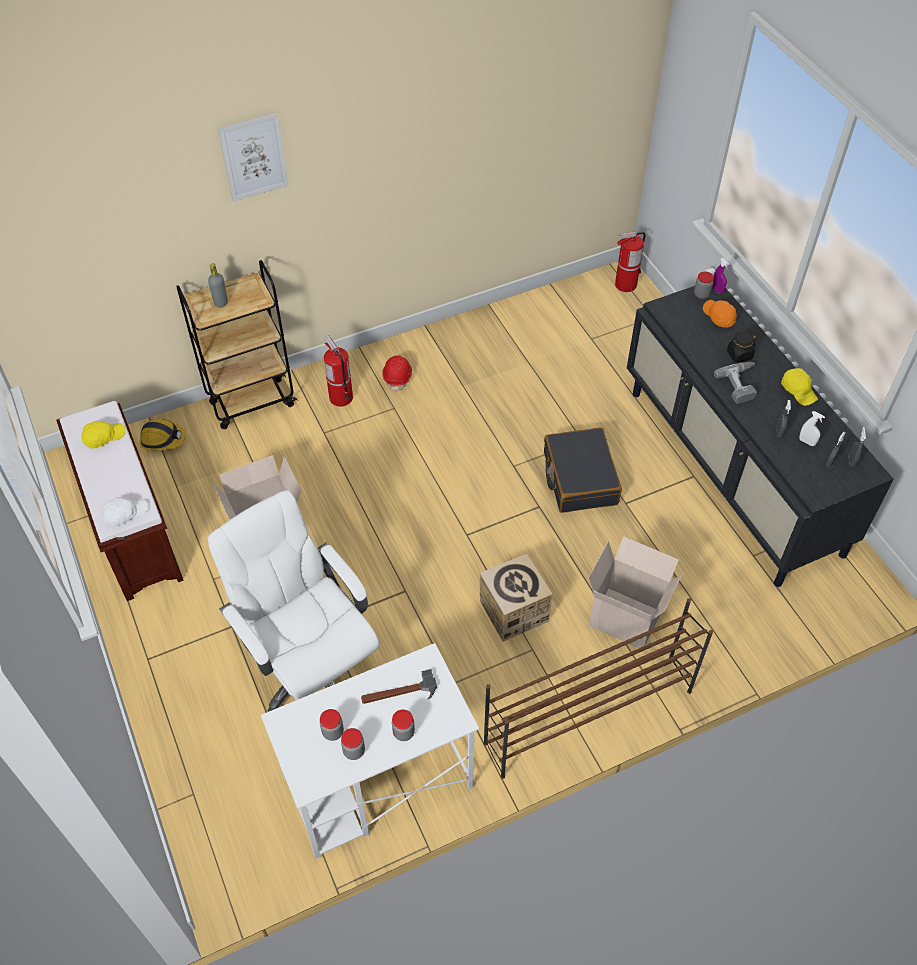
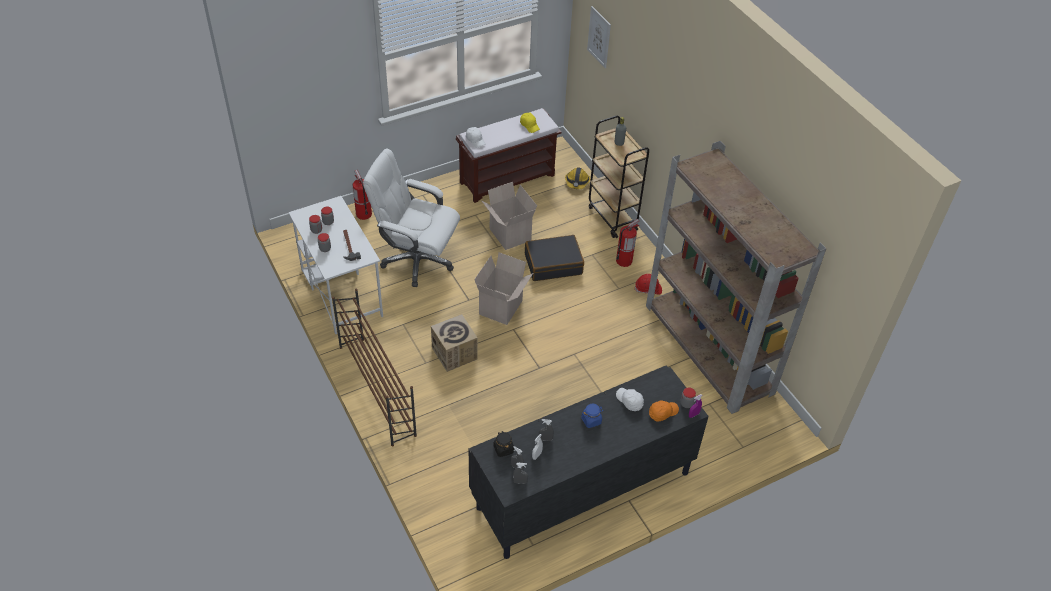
camera: 85 degrees right, 5 degrees down
(254, 157) = (668, 91): picture -> picture (599, 37)
(310, 666) = (416, 260): white office chair -> white office chair turned 120 degrees counterclockwise
(504, 329) = (708, 348): none -> brown bookcase
(579, 478) = (566, 391): black suitcase -> black suitcase (553, 264)
(625, 285) = (778, 430): fire extinguisher -> fire extinguisher (363, 214)
(627, 617) = (450, 414): cardboard box -> cardboard box (501, 308)
(705, 345) = (629, 401): none -> white cap
(739, 355) = (622, 422): black jar -> black jar (503, 449)
(741, 384) = (591, 420): power drill -> blue jar
(798, 390) = (588, 456): yellow cap -> none

